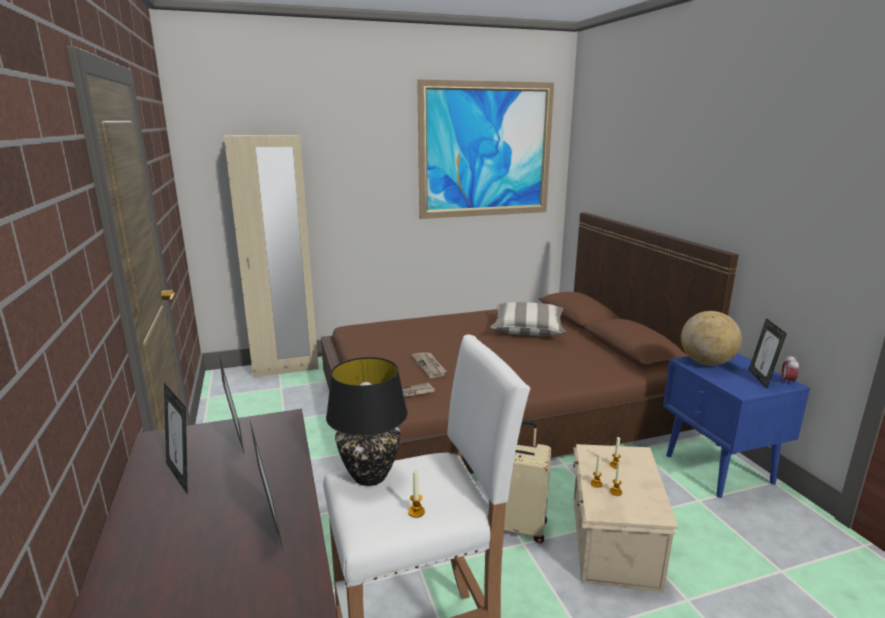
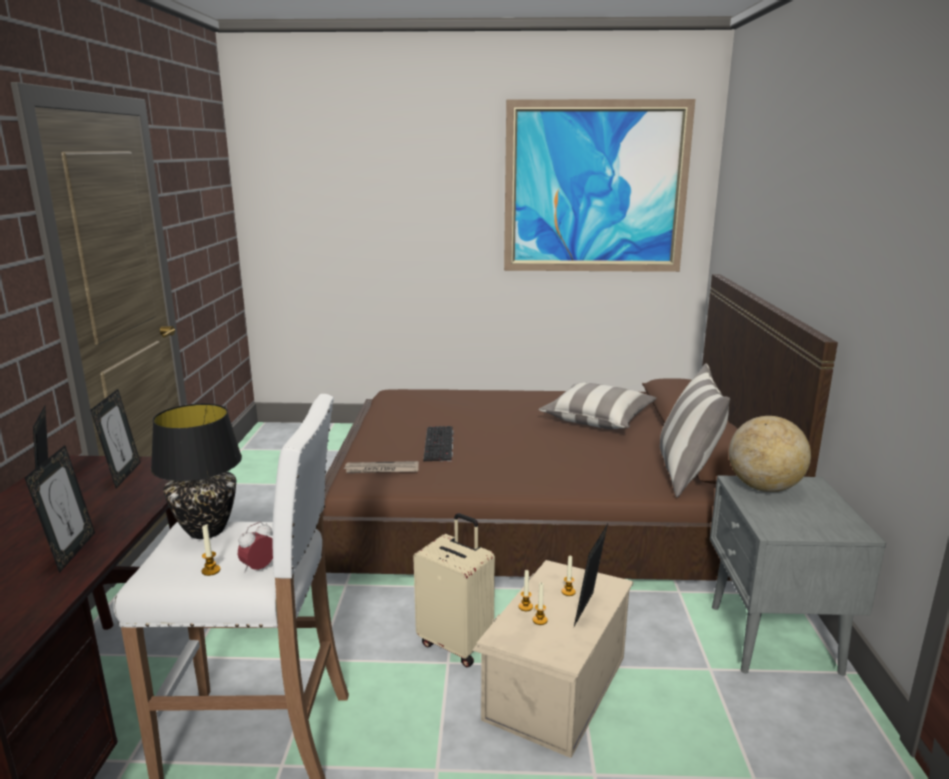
camera: 20 degrees right, 0 degrees up
(285, 368) = (335, 431): beige wardrobe -> none
(430, 366) = (440, 444): newspaper -> keyboard
(624, 361) = (687, 474): none -> pillow
(719, 469) = (773, 639): blue nightstand -> grey nightstand
(761, 379) = (822, 519): picture frame -> picture frame (588, 611)
(787, 382) = (858, 529): alarm clock -> alarm clock (259, 568)

